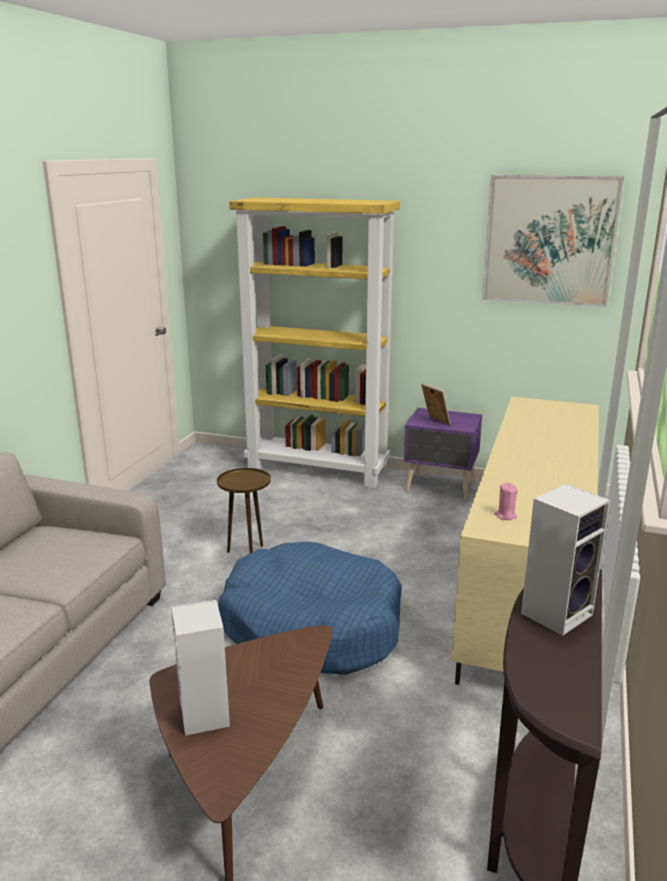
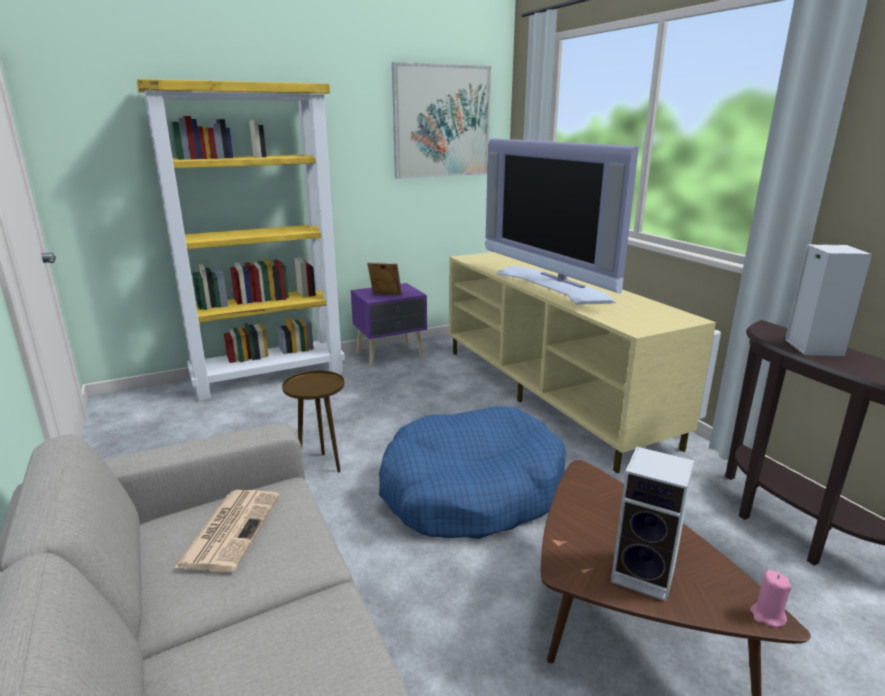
camera: 45 degrees left, 0 degrees up
(60, 548) = (231, 529): none -> newspaper
(505, 515) = (626, 318): pink candle -> pink candle (767, 616)
(532, 457) = (552, 284): none -> television

